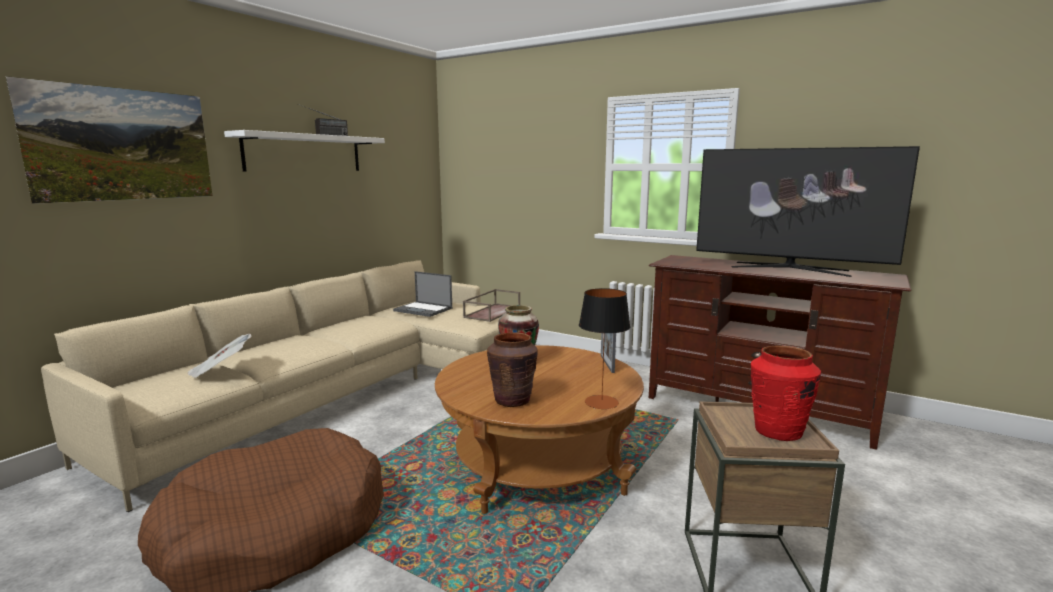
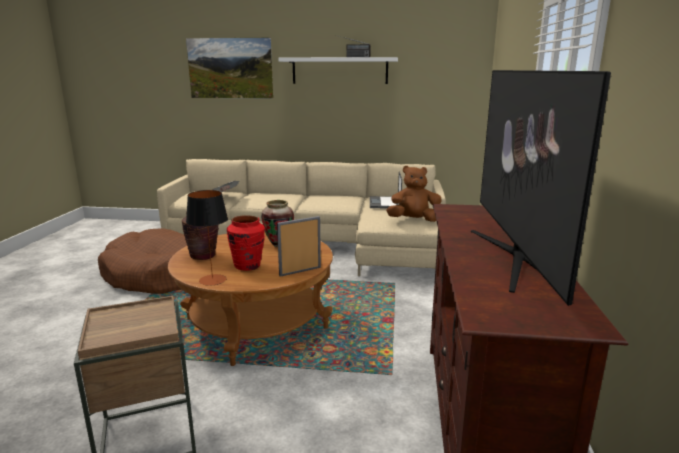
camera: 65 degrees right, 5 degrees up
(492, 312) = (413, 220): brown tray -> brown plush toy
(777, 431) = (120, 328): red vase -> red vase (248, 266)

